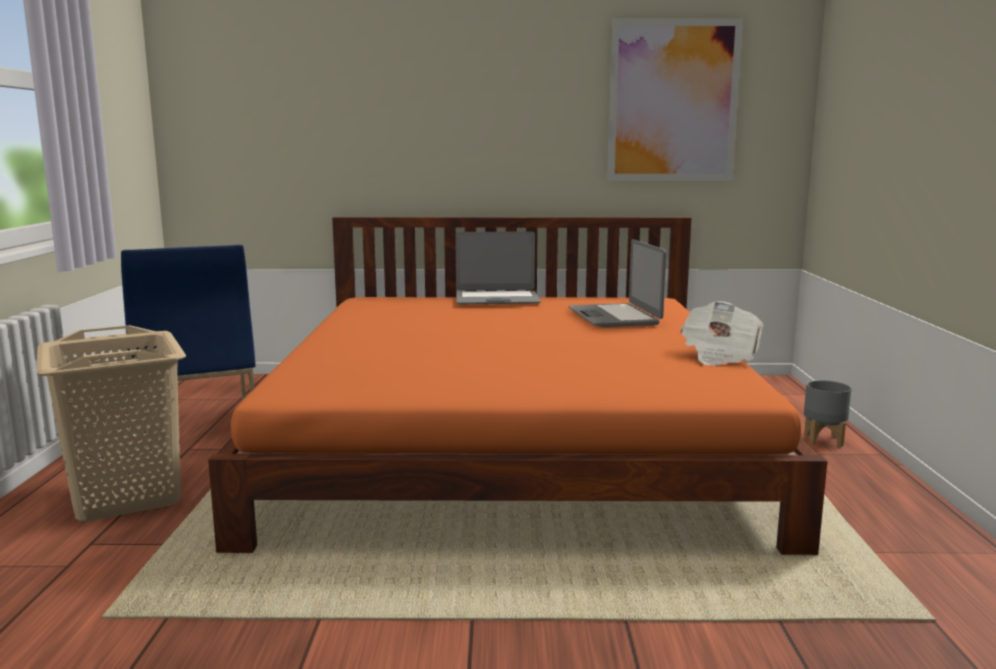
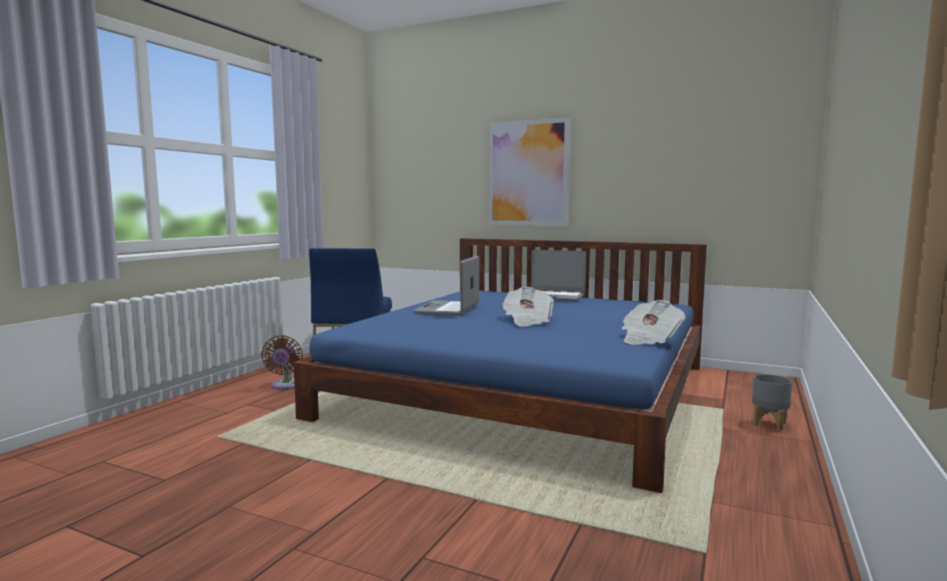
camera: 25 degrees right, 5 degrees down
(127, 496) = (286, 386): beige laundry basket -> brown fan
(512, 440) = (525, 390): orange bed -> blue bed
(530, 344) = (527, 321): none -> newspaper
(614, 317) = (616, 311): laptop -> laptop (448, 309)
(672, 101) = (695, 157): picture -> picture (528, 173)

